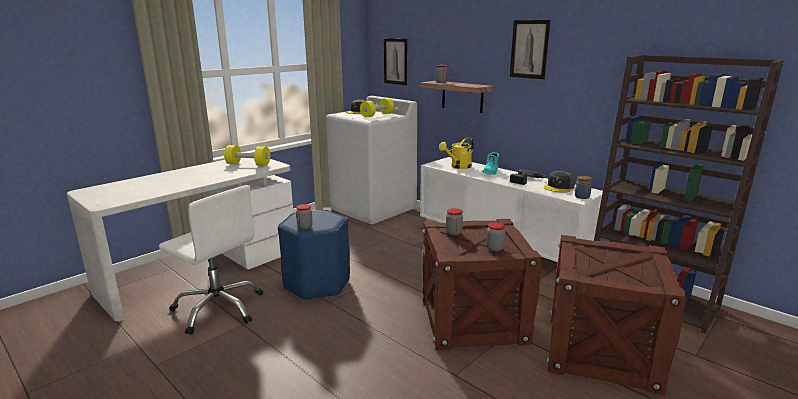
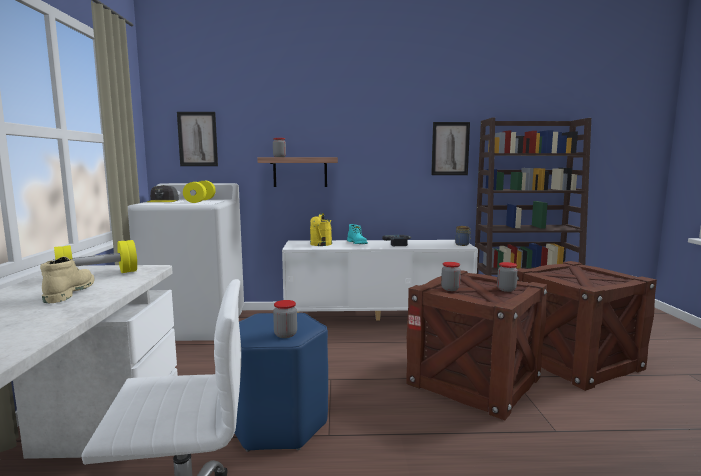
camera: 45 degrees left, 10 degrees down
(217, 172) = (68, 293): none -> beige boot
(529, 49) = (375, 120): picture -> picture (450, 148)
(559, 187) = (432, 242): grey cap -> none

